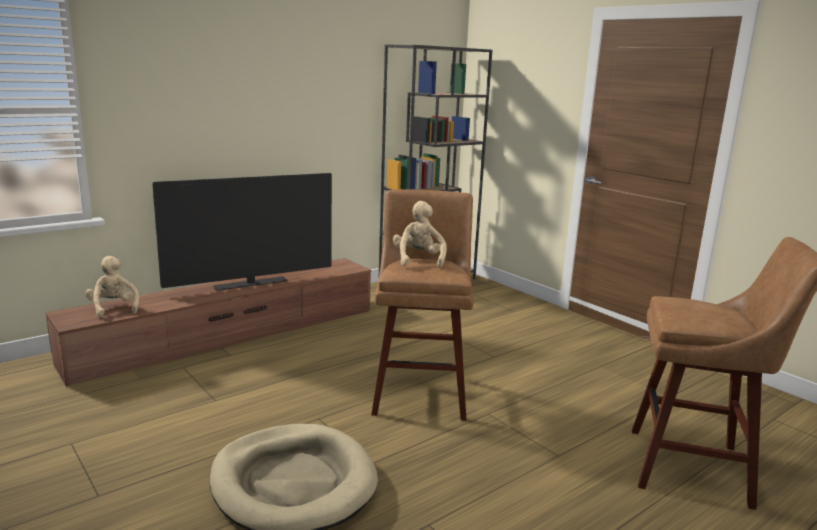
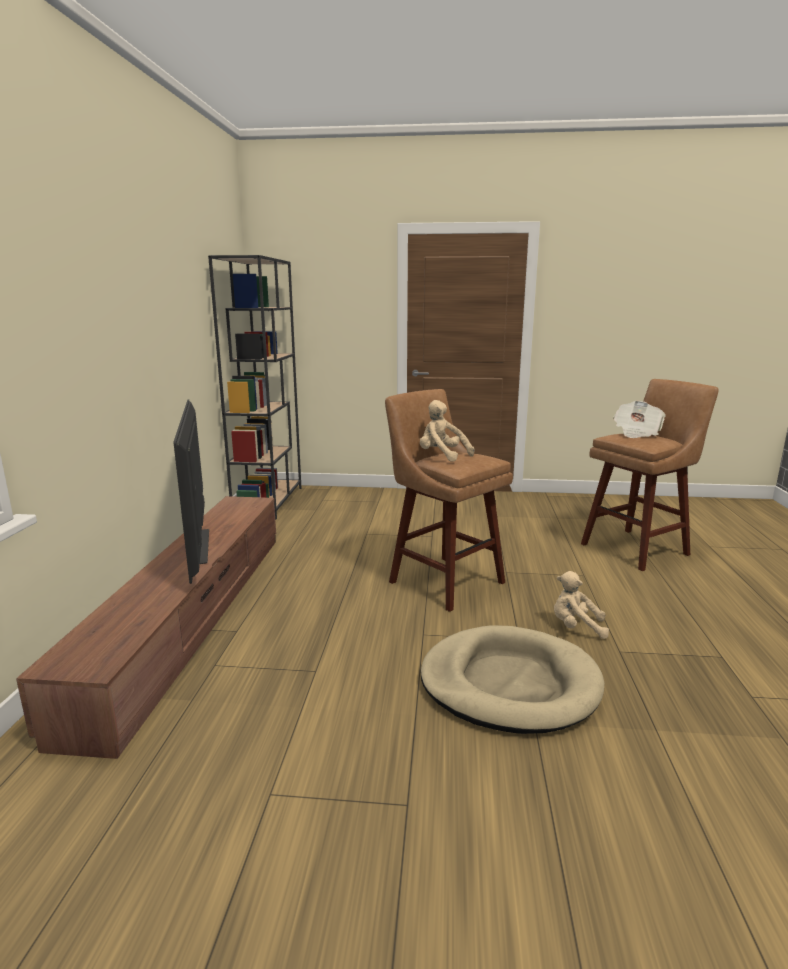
camera: 45 degrees left, 0 degrees up
(114, 308) = (107, 630): beige plush toy -> beige plush toy (576, 627)
(251, 284) = (199, 547): television -> television turned 150 degrees clockwise
(713, 305) = (636, 433): none -> newspaper

